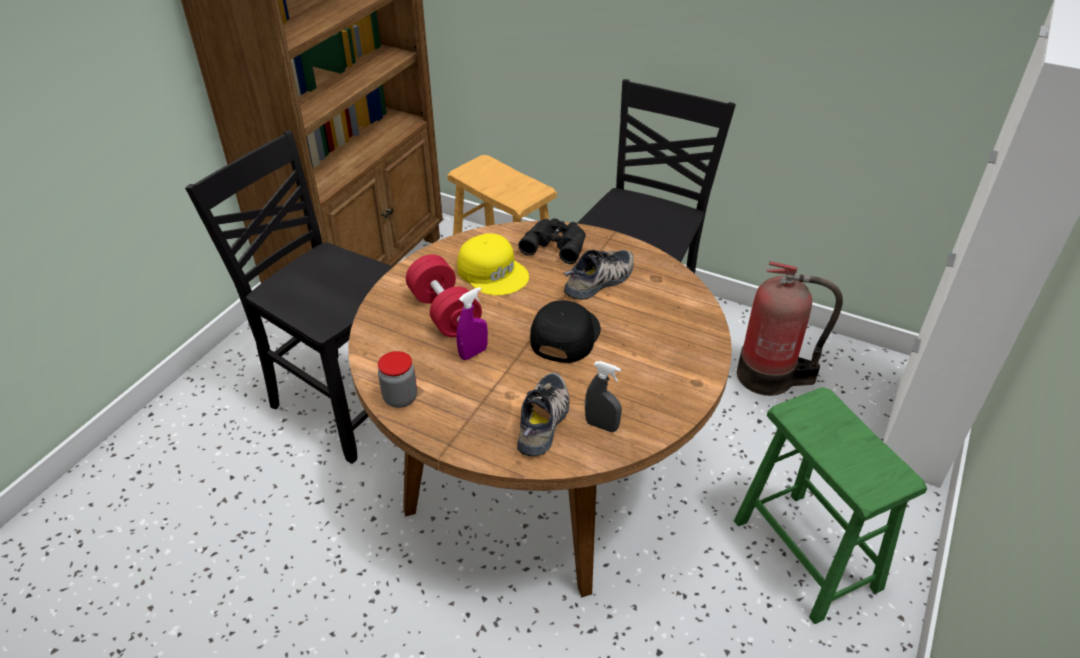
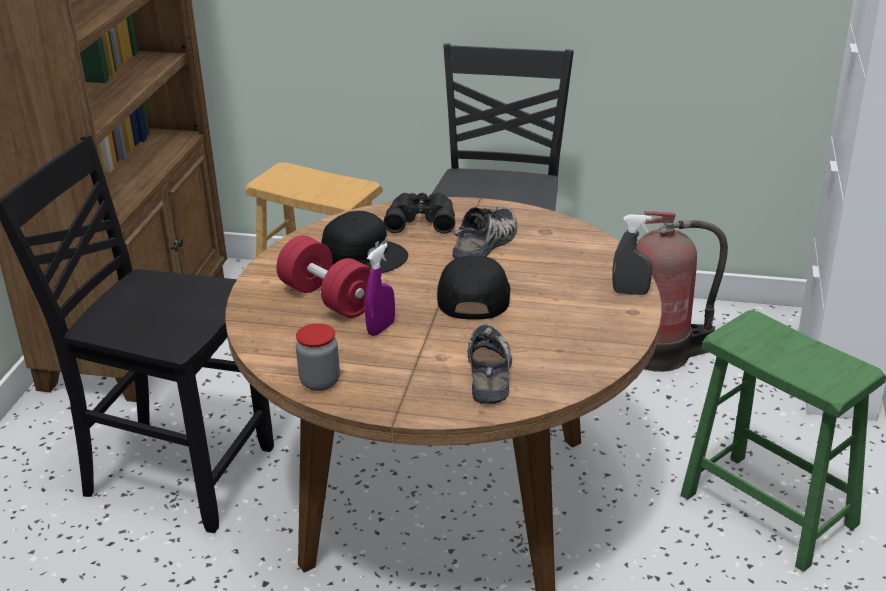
camera: 15 degrees left, 10 degrees down
(493, 272) = (364, 254): yellow cap -> black cap
(601, 425) = (553, 365): grey spray bottle -> grey spray bottle (630, 292)

